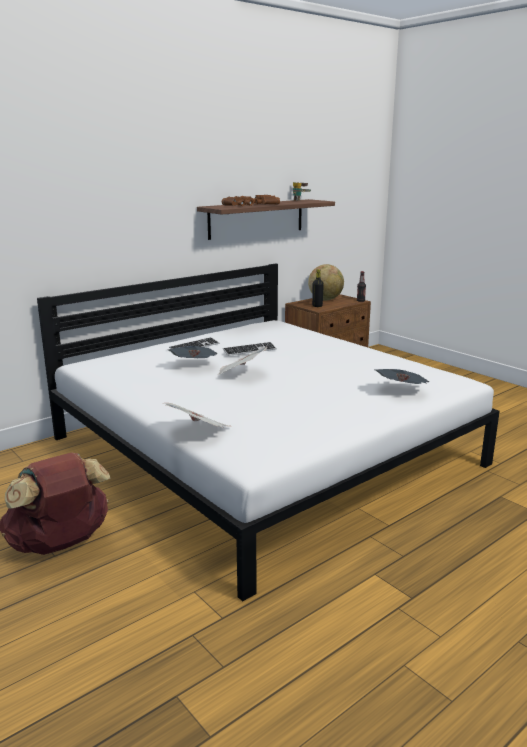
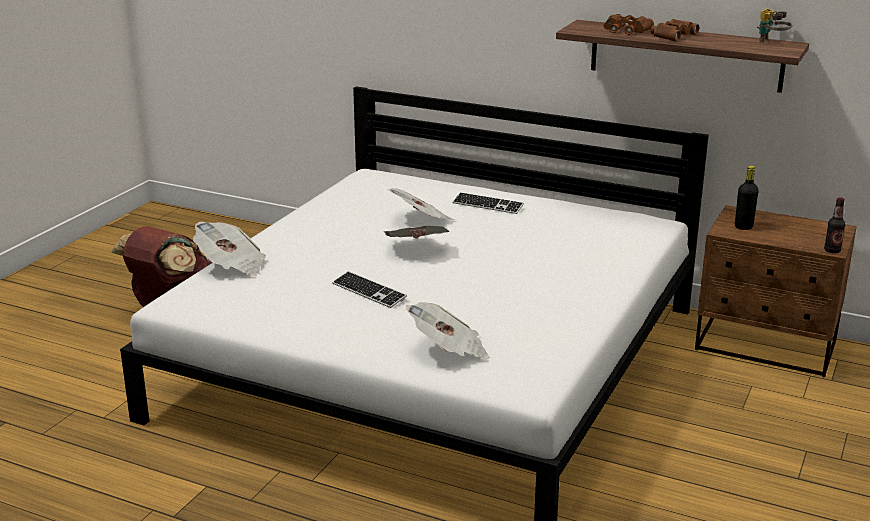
camera: 65 degrees right, 5 degrees up
(249, 350) = (502, 234): keyboard -> keyboard (369, 291)
(325, 299) = (795, 225): globe -> none

